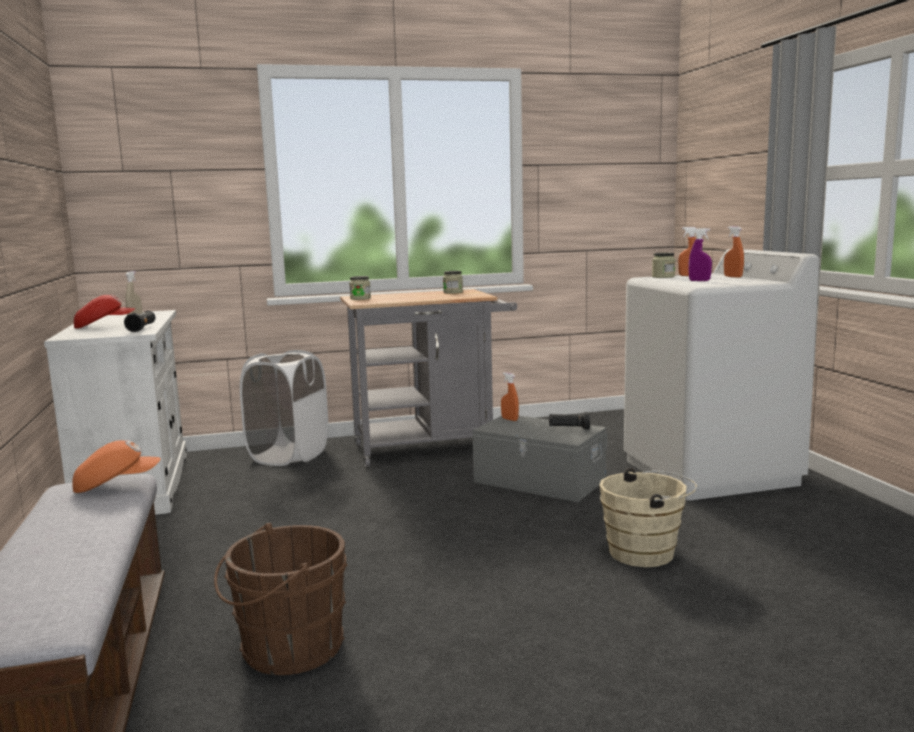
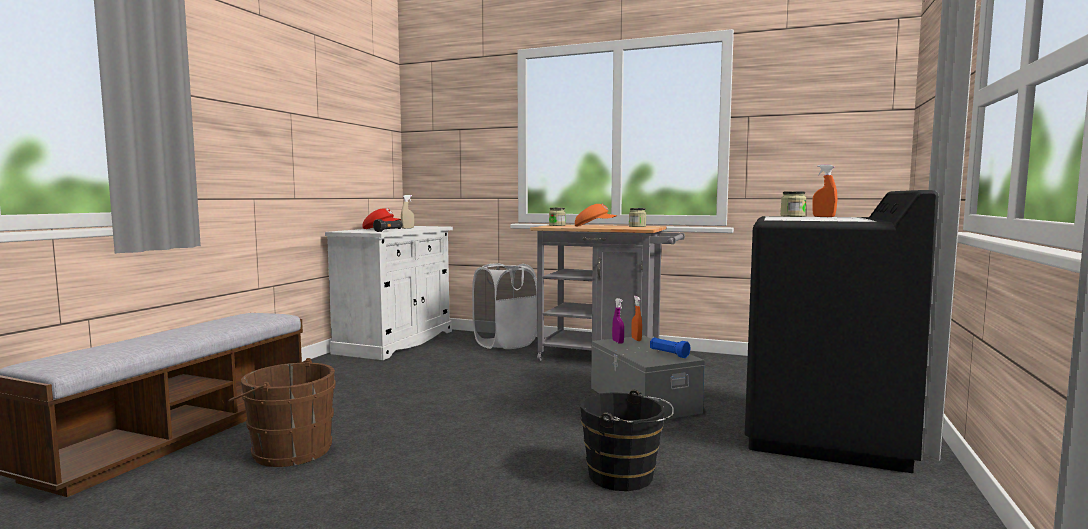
camera: 35 degrees right, 5 degrees down
(116, 485) = (263, 316): orange cap -> orange cap (594, 226)
(569, 428) = (668, 354): black flashlight -> blue flashlight
(647, 553) = (625, 477): beige bucket -> black bucket
(699, 281) = (804, 218): purple spray bottle -> purple spray bottle (618, 342)
(710, 472) = (823, 434): white washing machine -> black washing machine
(733, 277) = (863, 218): orange spray bottle -> none

